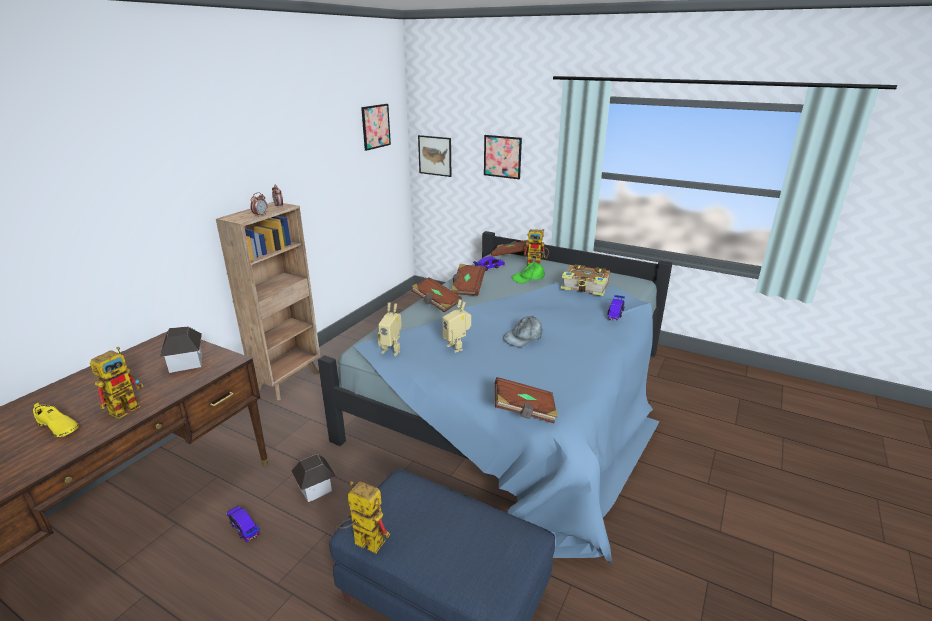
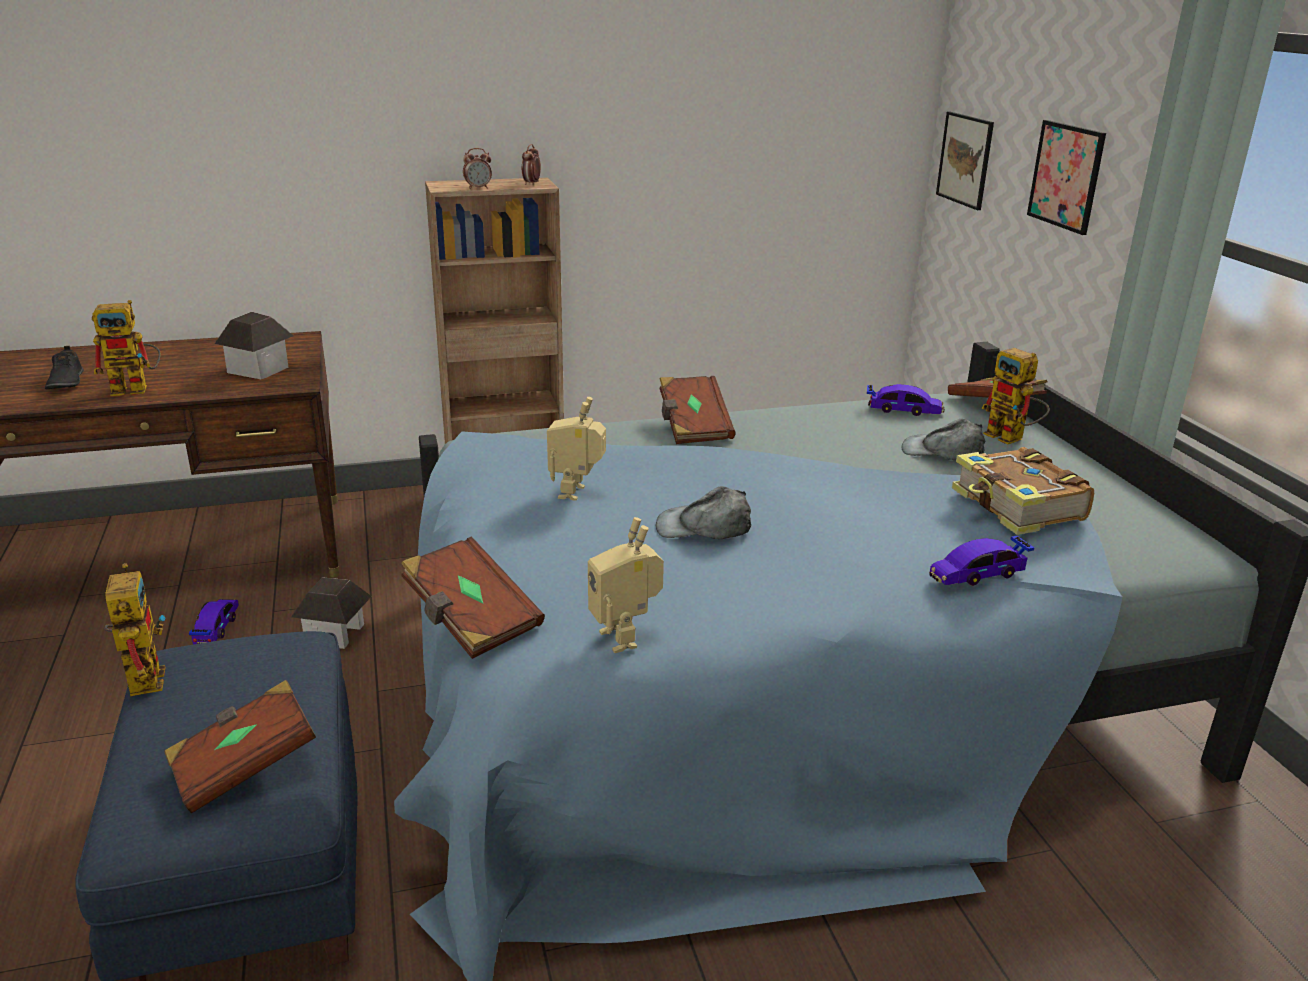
camera: 45 degrees right, 0 degrees up
(58, 427) = (65, 382): yellow shoe -> black shoe
(375, 126) = (837, 79): picture -> none
(392, 350) = (488, 457): toy robot -> toy robot (625, 637)
(467, 288) = (792, 425): brown book -> brown book (244, 766)
(528, 278) = (942, 451): green cap -> grey cap

